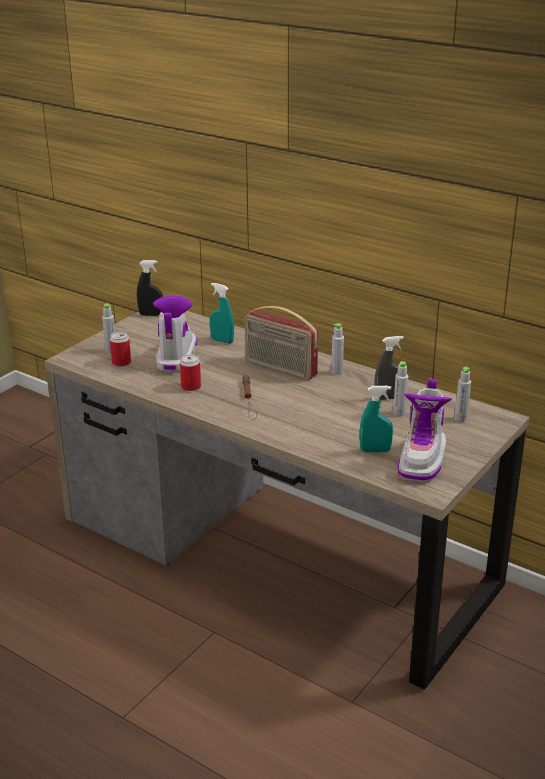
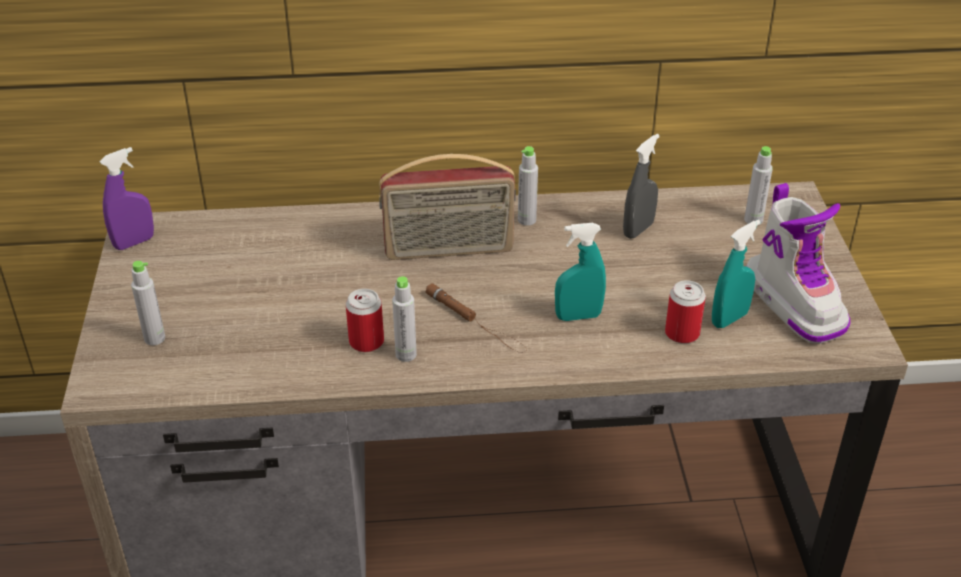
camera: 40 degrees left, 10 degrees up
(121, 363) = (202, 352): can -> can (682, 333)
(151, 315) = (134, 242): black spray bottle -> purple spray bottle
(176, 357) = (274, 300): boot -> none
(222, 341) = (306, 240): turquoise spray bottle -> turquoise spray bottle (578, 316)
(399, 413) = (679, 246): grey bottle -> grey bottle (406, 354)

